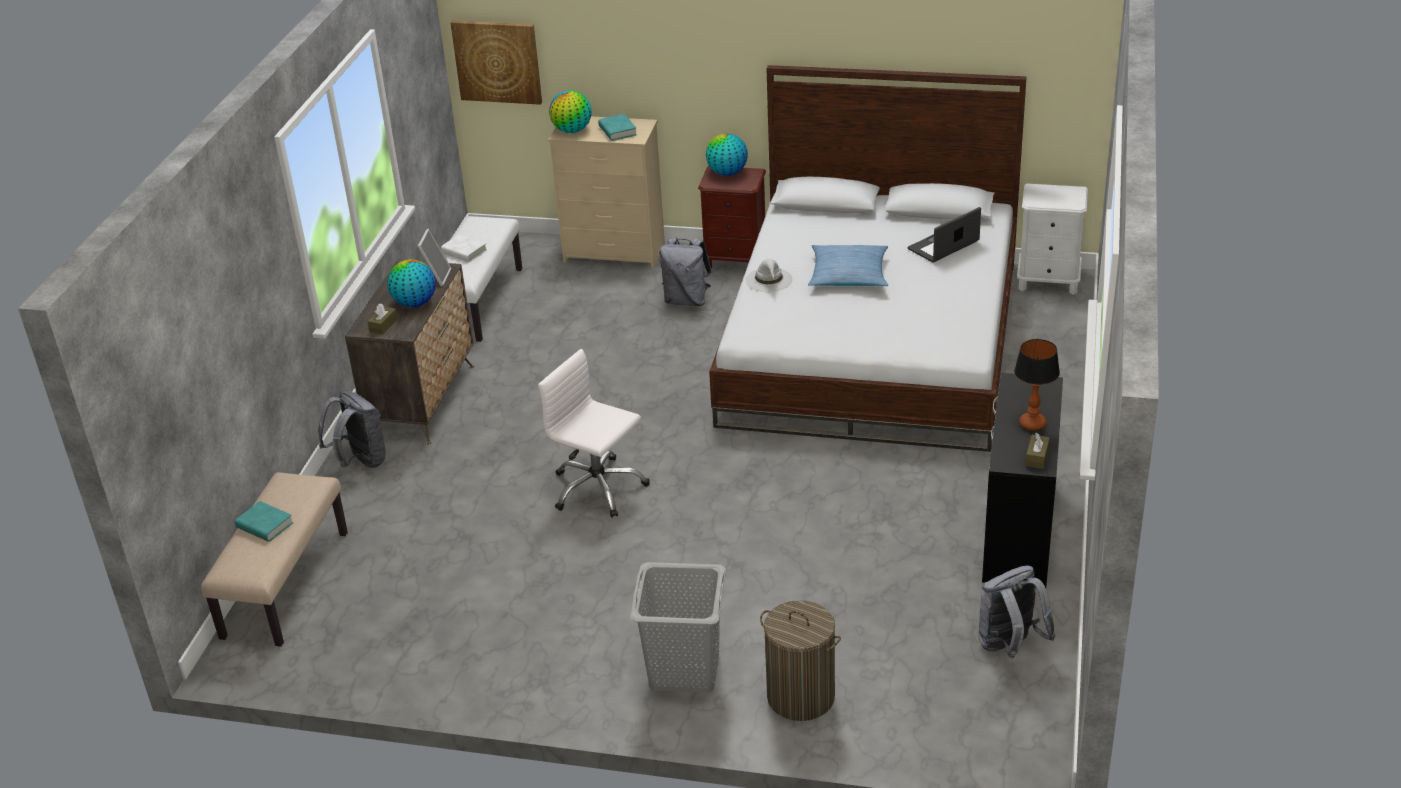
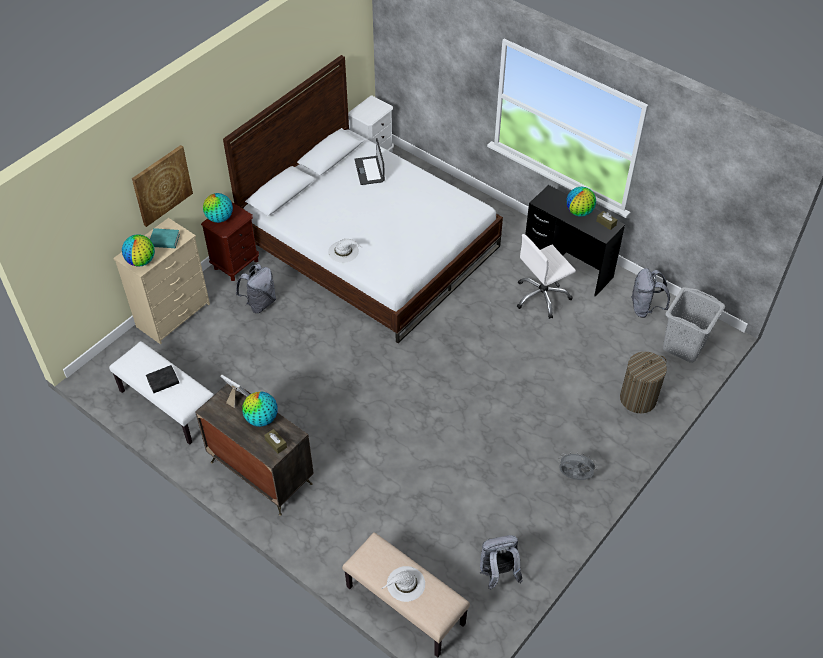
camera: 65 degrees left, 15 degrees up
(265, 525) = (405, 584): turquoise book -> white hat
(360, 461) = (303, 527): grey backpack -> grey backpack (498, 574)
(464, 252) = (163, 381): white book -> black book
(497, 61) = (63, 256): picture -> picture (162, 185)
(592, 673) = (574, 477): none -> grey fan
(597, 488) = (417, 416): white office chair -> white office chair (542, 297)
(685, 671) = (594, 437): grey laundry basket -> grey laundry basket (684, 346)
(848, 275) = (367, 218): pillow -> none
(1033, 424) = (579, 212): table lamp -> globe

